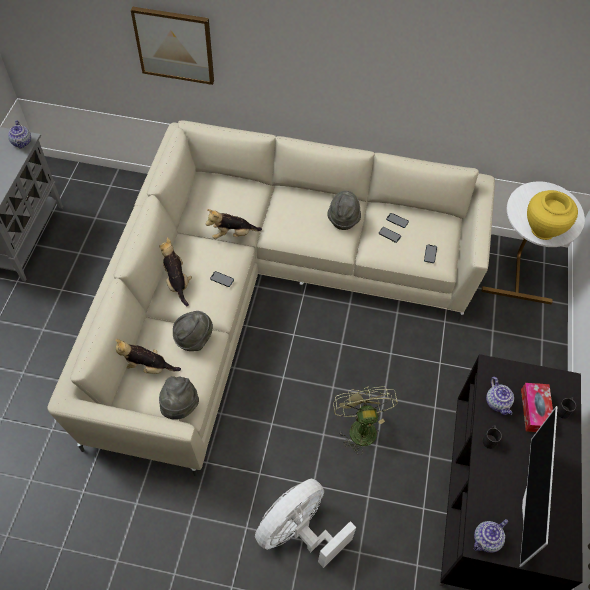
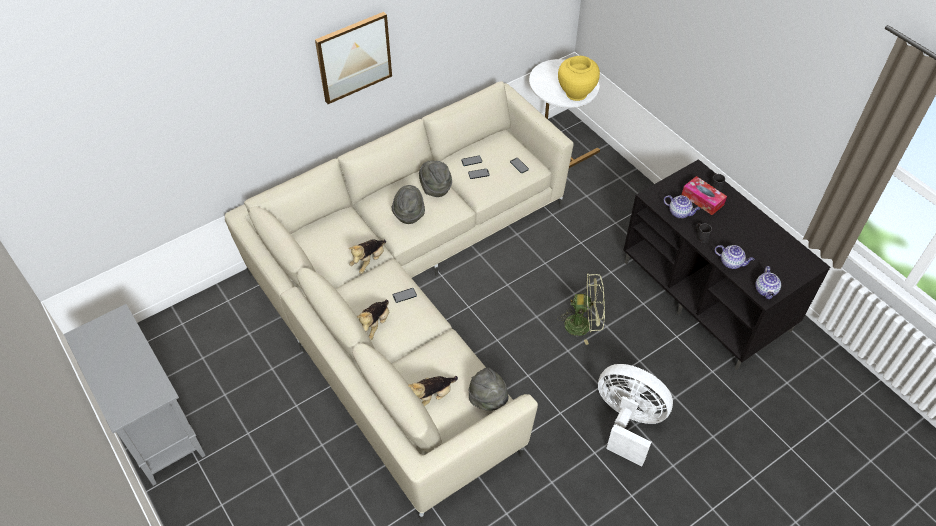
camera: 45 degrees left, 5 degrees down
(22, 142) = (119, 322): teapot -> teapot (731, 262)
(174, 45) = (211, 132): picture -> picture (353, 57)
(177, 282) = (374, 325): plush toy -> plush toy turned 90 degrees counterclockwise
(193, 338) = (438, 350): grey hat -> grey hat (409, 214)
(299, 532) = (627, 422): white fan -> white fan turned 120 degrees clockwise
(360, 427) = (583, 325): green fan -> green fan turned 150 degrees clockwise
(528, 505) = (761, 252): television -> none

